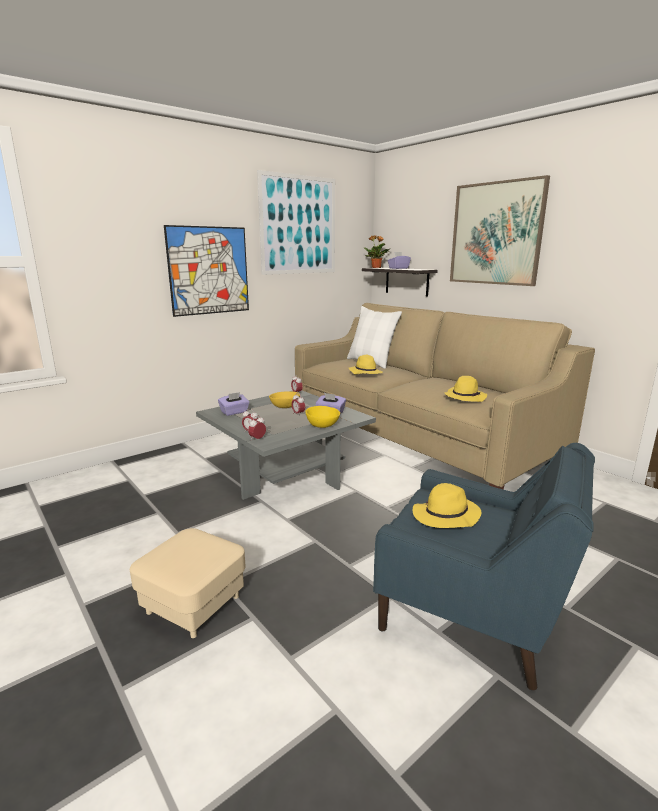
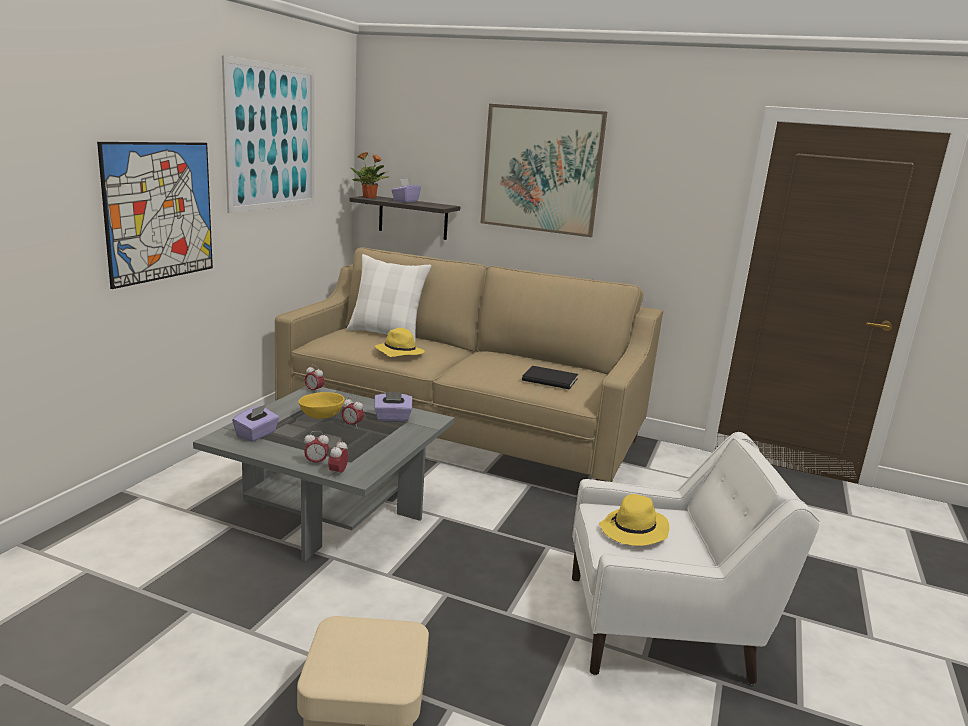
camera: 30 degrees left, 0 degrees up
(322, 425) = (400, 438): yellow bowl -> none
(465, 397) = (549, 379): yellow hat -> black book
(474, 613) = (662, 628): blue armchair -> white armchair

